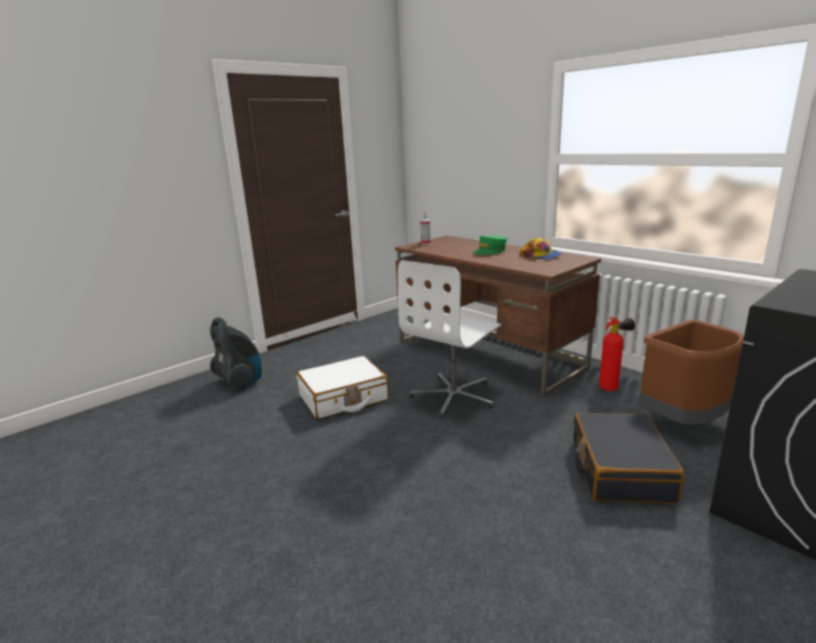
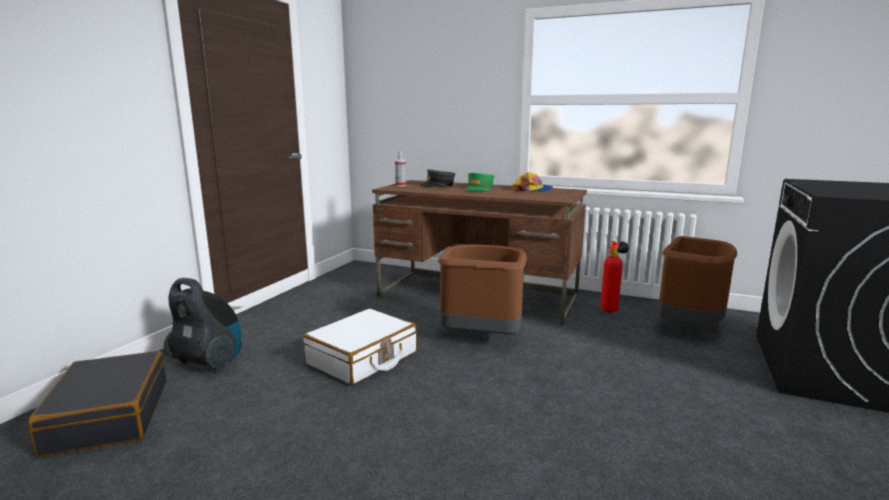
camera: 25 degrees left, 5 degrees down
(454, 396) = (481, 338): white office chair -> brown trash can
(458, 244) = (437, 185): none -> grey cap
(619, 470) = (683, 374): black suitcase -> black suitcase (108, 416)

